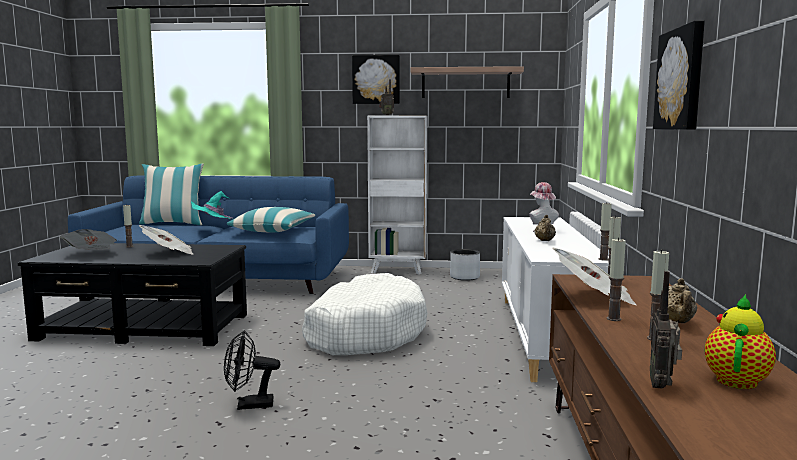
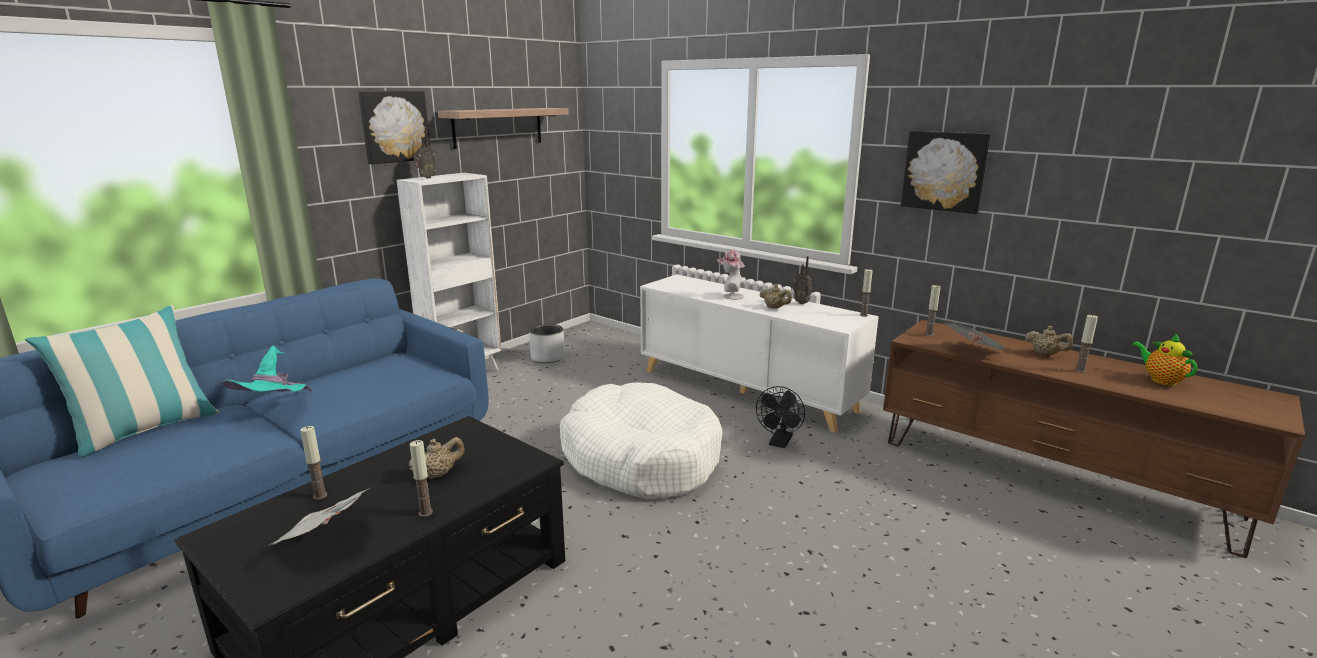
camera: 55 degrees left, 10 degrees up
(169, 253) = (439, 474): newspaper -> beige teapot
(249, 405) = (774, 581): black fan -> black fan (779, 443)
(273, 230) = (380, 380): pillow -> none
(613, 319) = (1031, 365): candle -> candle (425, 512)
(662, 386) = (1171, 398): radio -> radio (801, 302)

